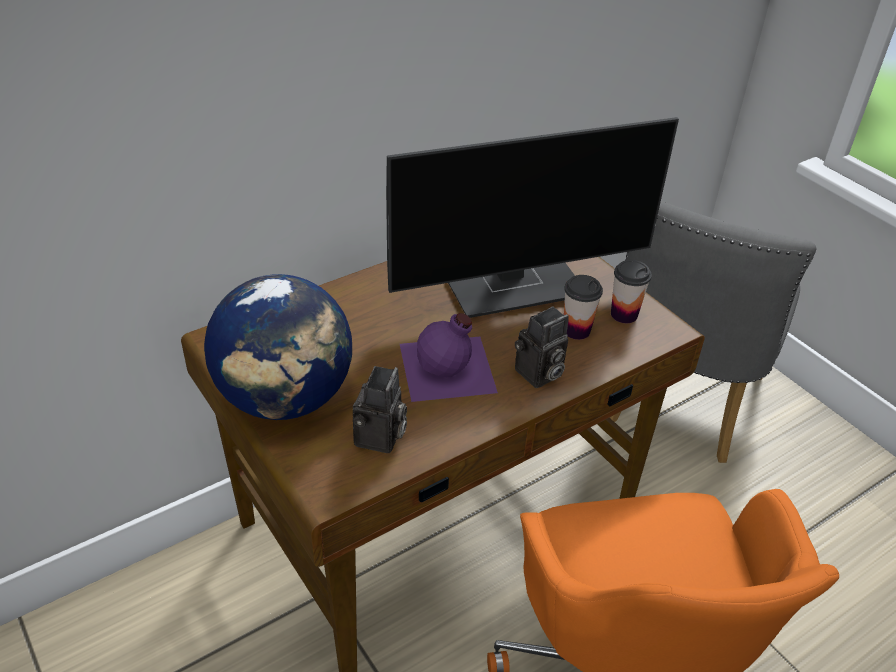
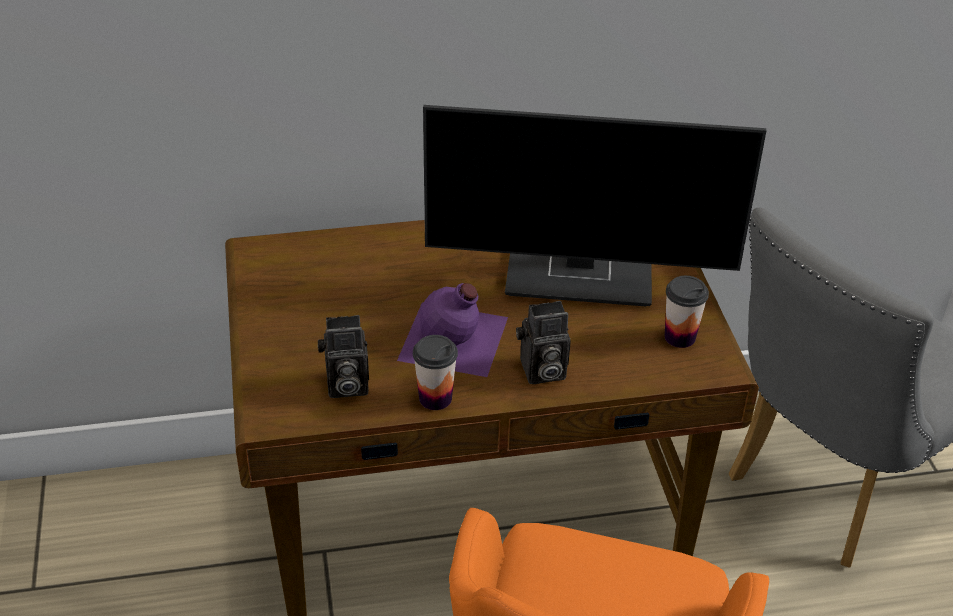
camera: 25 degrees right, 0 degrees up
(286, 399) = (283, 324): globe -> none
(380, 439) = (345, 386): camera -> camera turned 45 degrees clockwise
(576, 330) = (614, 339): cup -> cup (435, 398)

